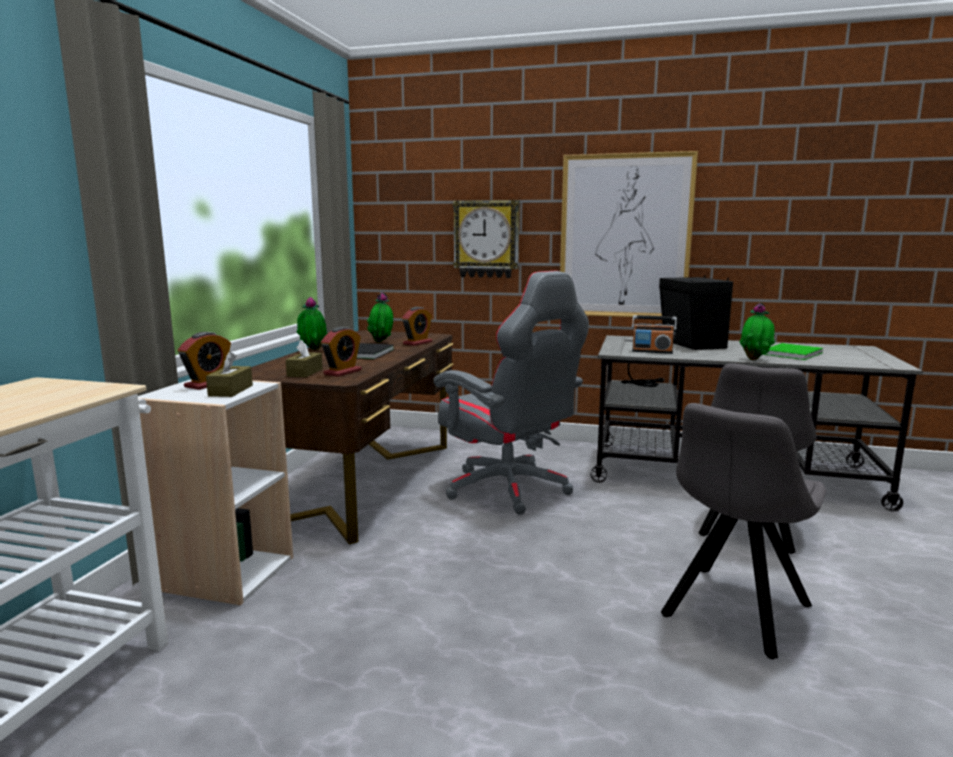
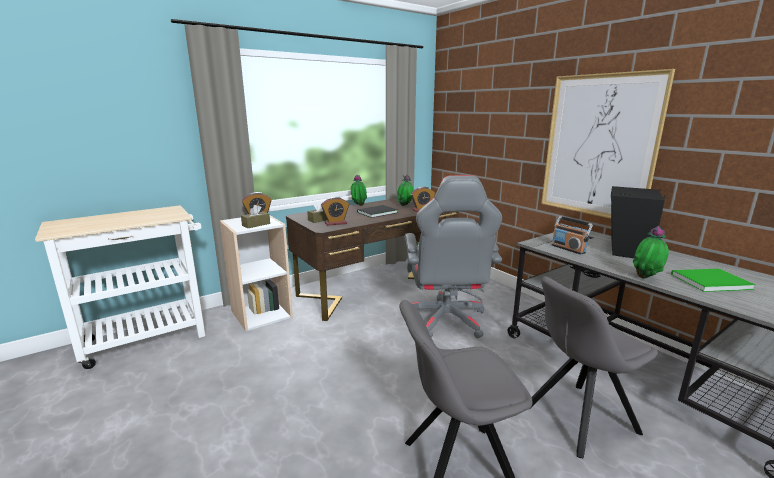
camera: 40 degrees right, 5 degrees up
(486, 239) = (501, 141): wall clock -> none

